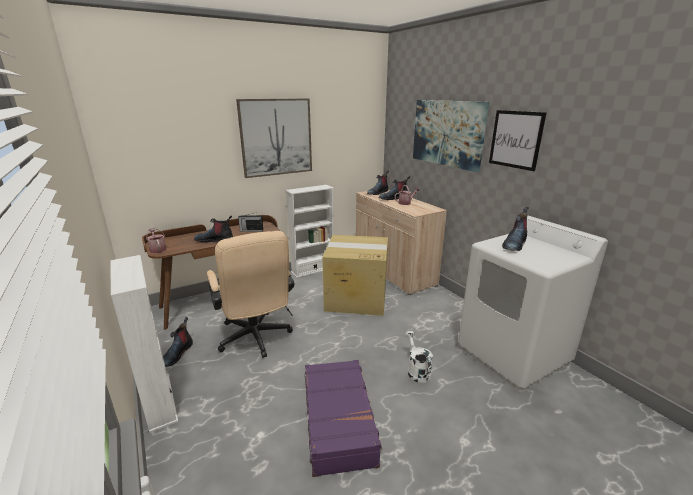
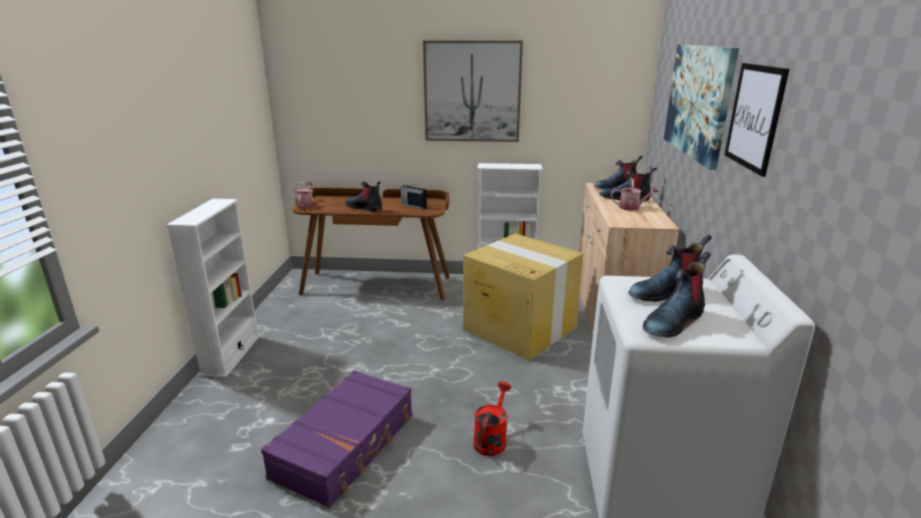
camera: 35 degrees right, 0 degrees up
(177, 354) = (285, 320): boot -> boot (673, 321)
(256, 339) = (362, 333): beige office chair -> none
(417, 370) = (491, 438): white watering can -> red watering can

